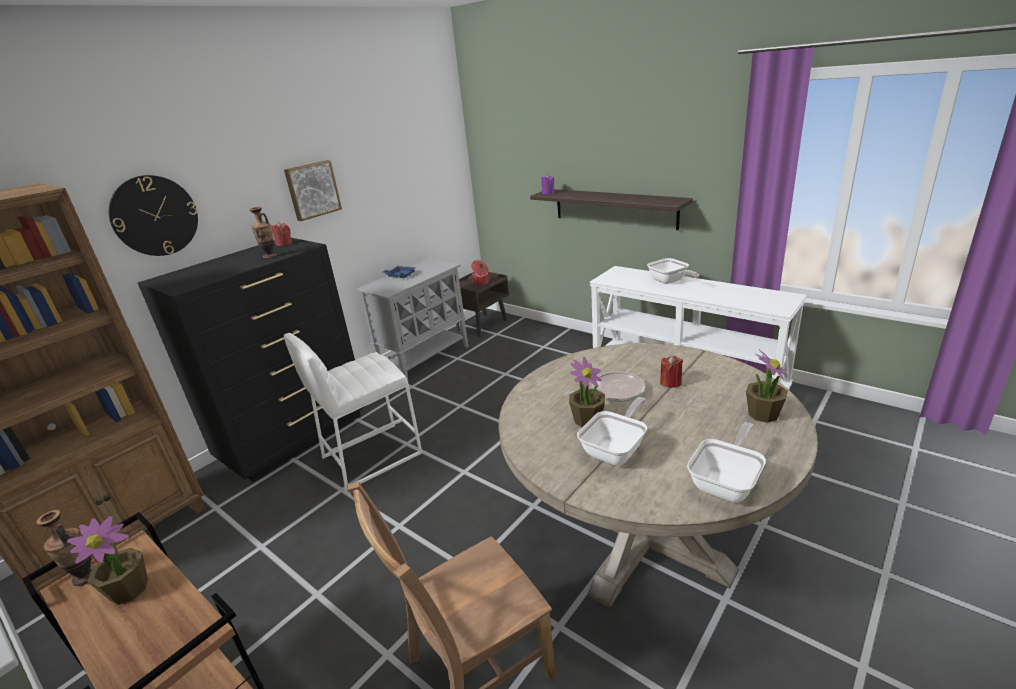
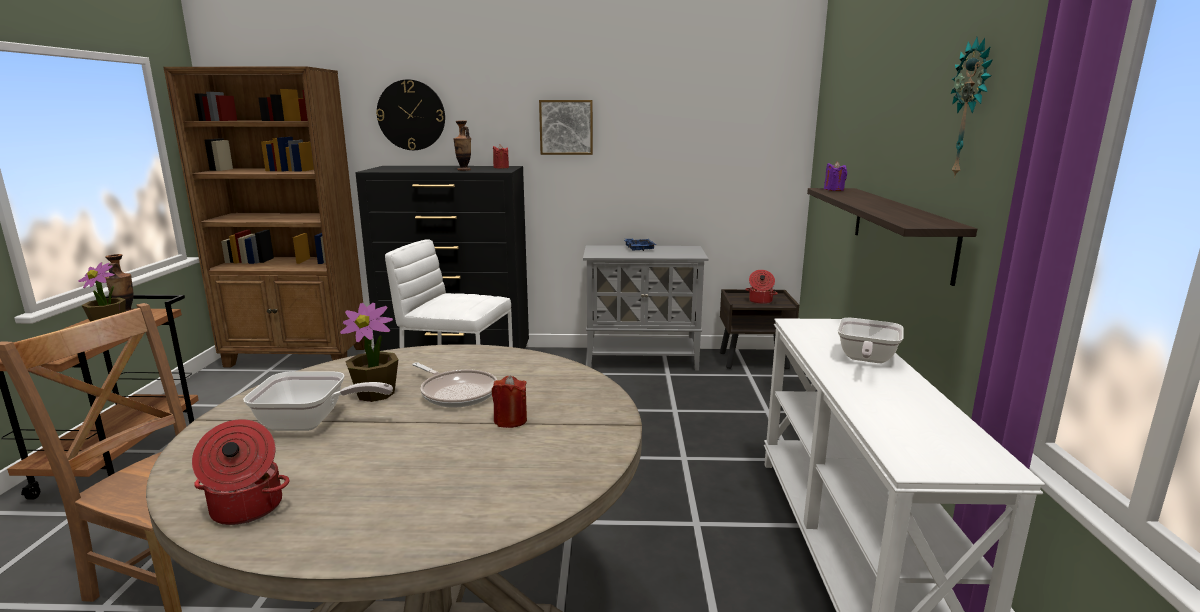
camera: 50 degrees right, 10 degrees down
(671, 136) = (971, 109): none -> wall clock
(727, 483) = (245, 509): frying pan -> cooking pot
(763, 414) = (461, 506): potted plant -> none

